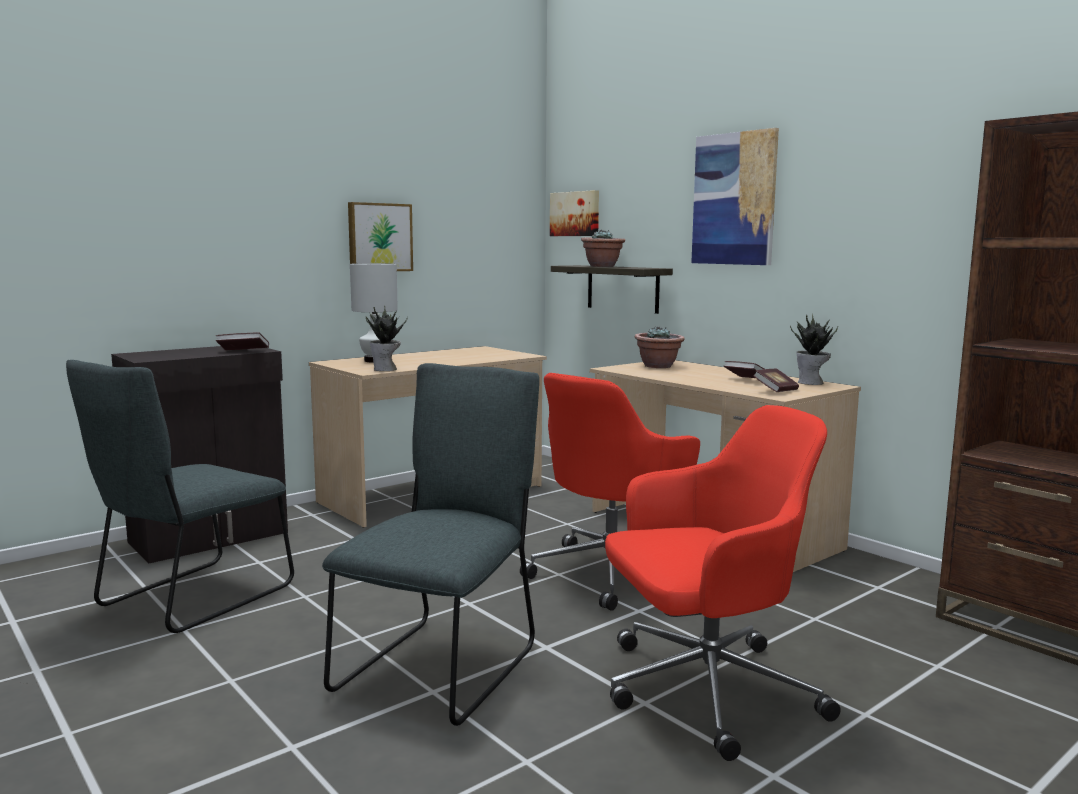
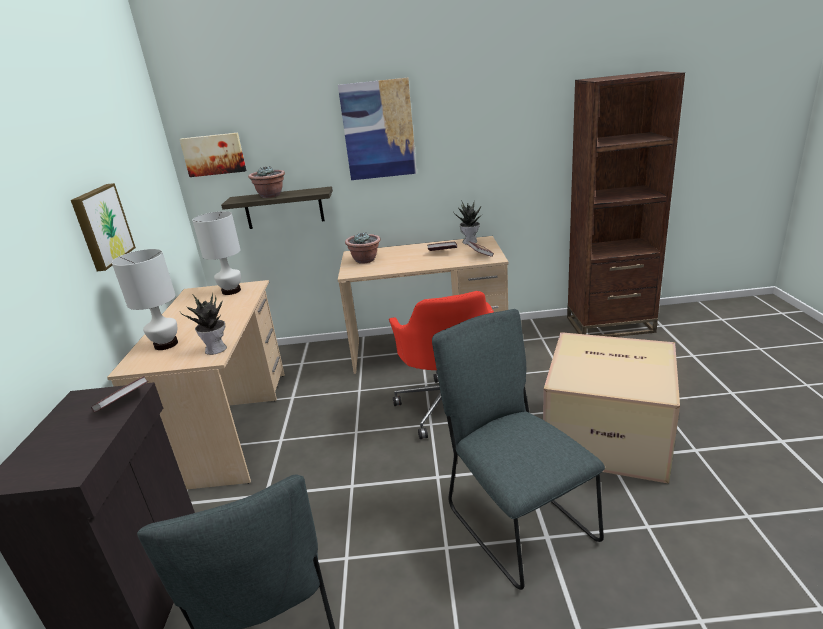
camera: 50 degrees left, 15 degrees up
(502, 353) = (232, 291): none -> white table lamp
(704, 690) = (609, 434): red office chair -> cardboard box

